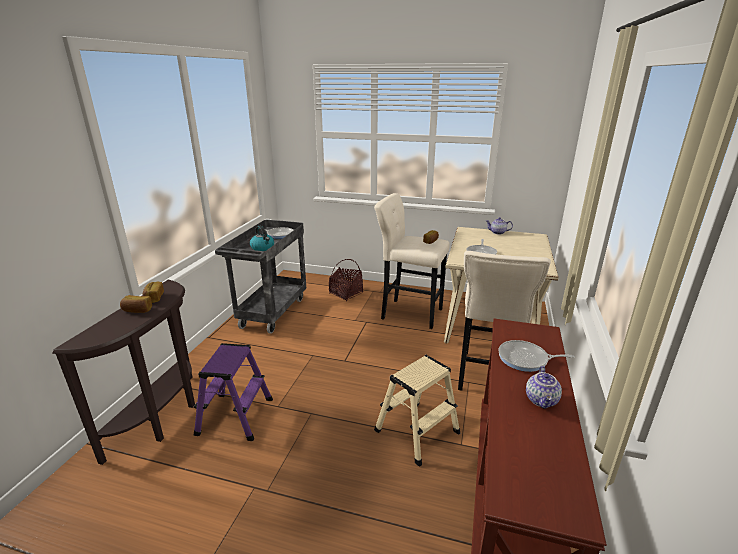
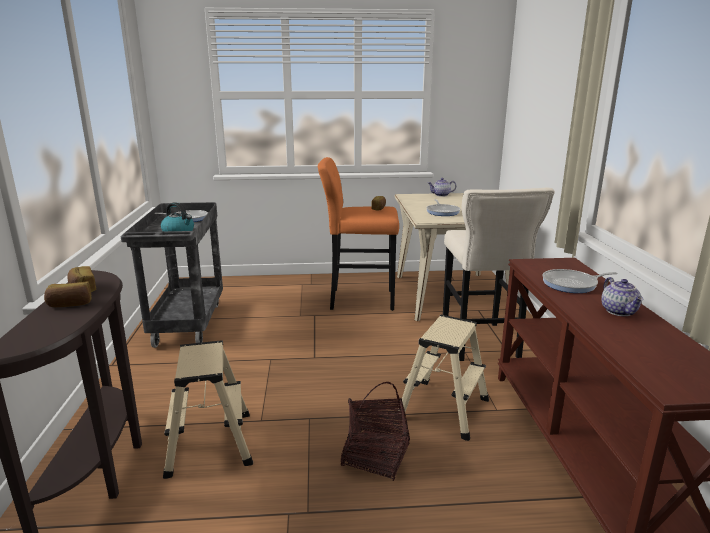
camera: 20 degrees left, 5 degrees down
(235, 416) = (210, 443): purple step ladder -> beige step ladder
(346, 293) = (270, 291): basket -> basket (375, 456)
(408, 313) = (358, 299): beige stool -> orange stool

